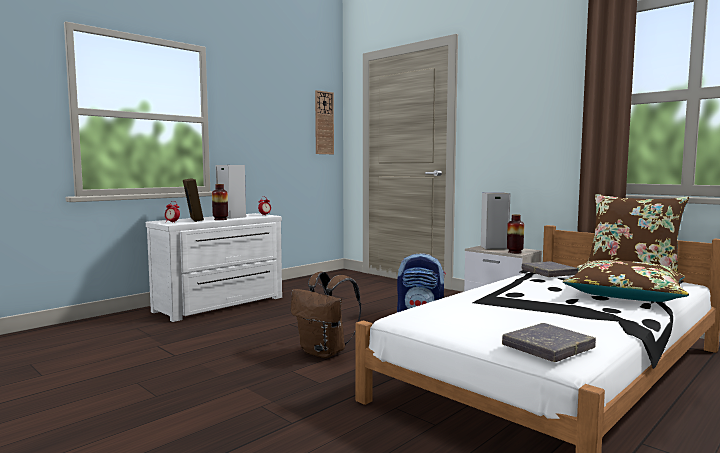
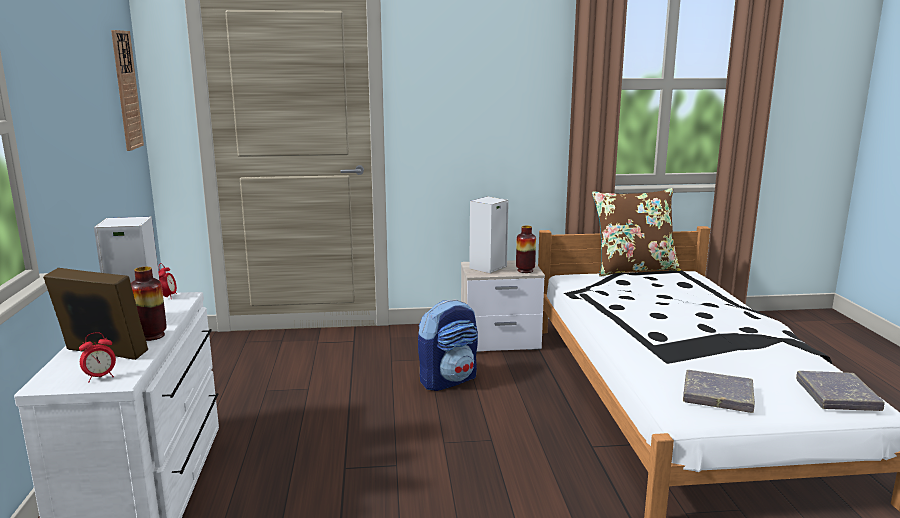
camera: 50 degrees left, 10 degrees up
(325, 352) = (486, 487): brown backpack -> none
(549, 273) = (600, 292): grey book -> grey book (717, 396)
(624, 295) = (707, 305): brown pillow -> none

